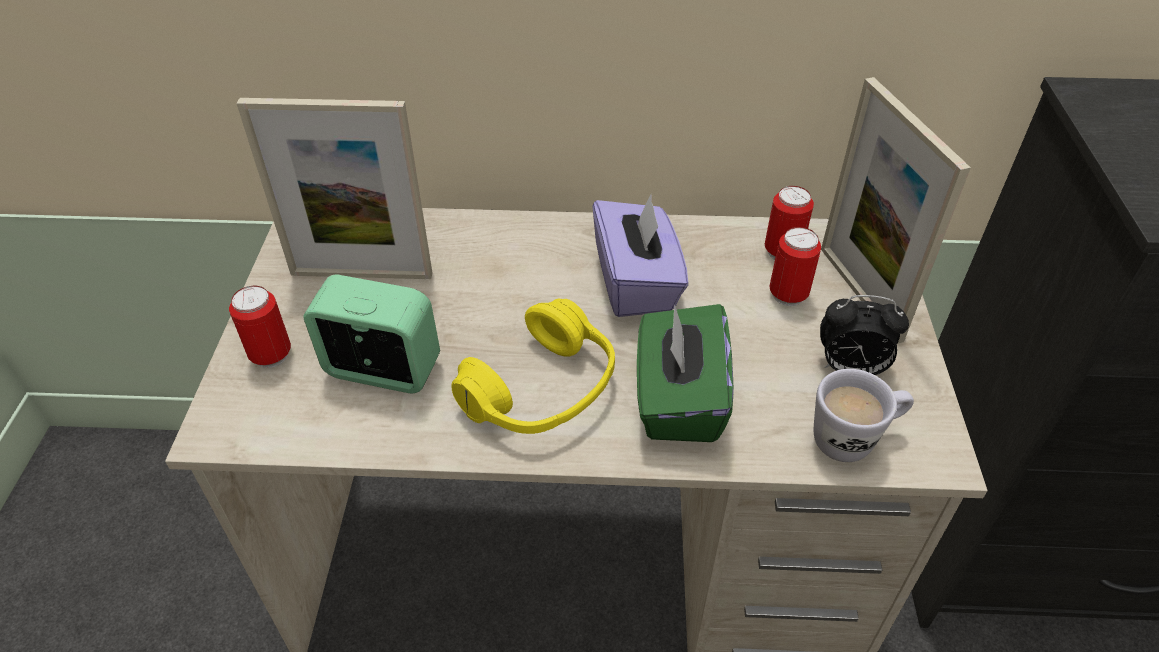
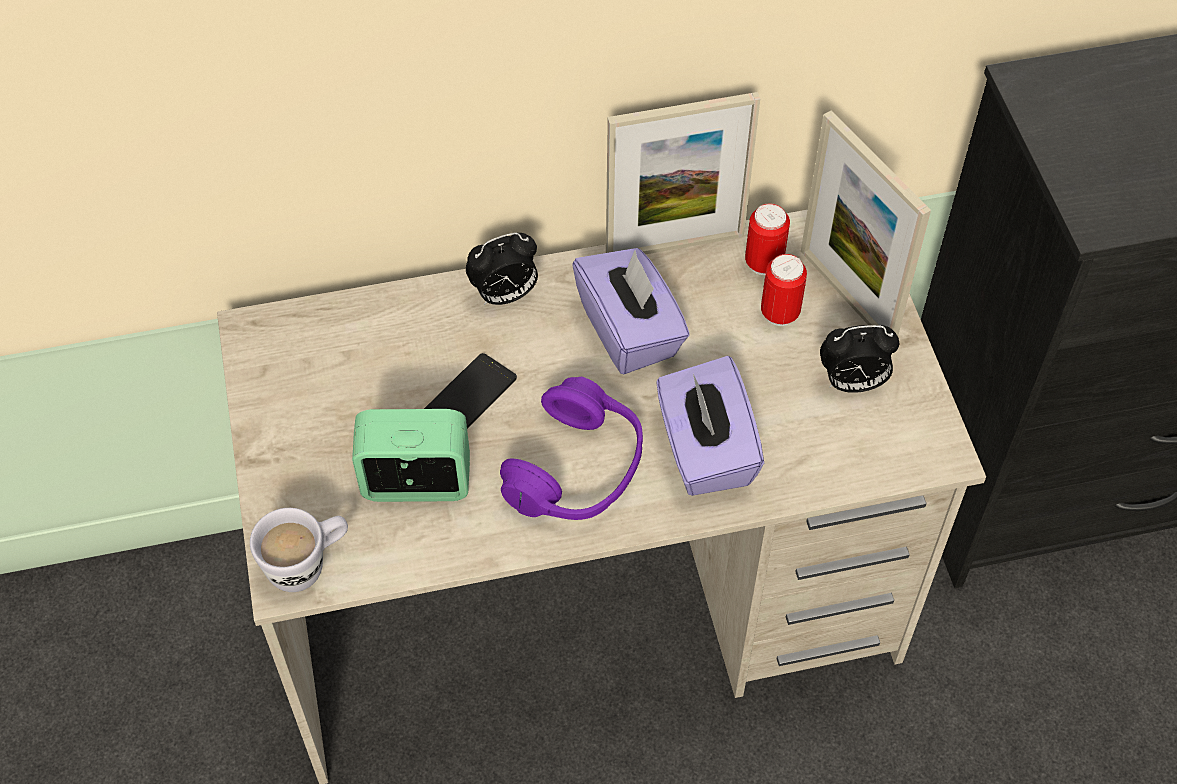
camera: 15 degrees left, 10 degrees up
(271, 355) = (299, 492): can -> none
(361, 274) = (347, 380): picture frame -> picture frame (675, 245)
(464, 308) = (469, 397): none -> phone
(531, 235) = (504, 295): none -> alarm clock
(542, 390) = (576, 469): yellow headphones -> purple headphones
(678, 400) = (705, 450): green tissue box -> purple tissue box
(854, 439) = (868, 454): white mug -> white mug (308, 564)

